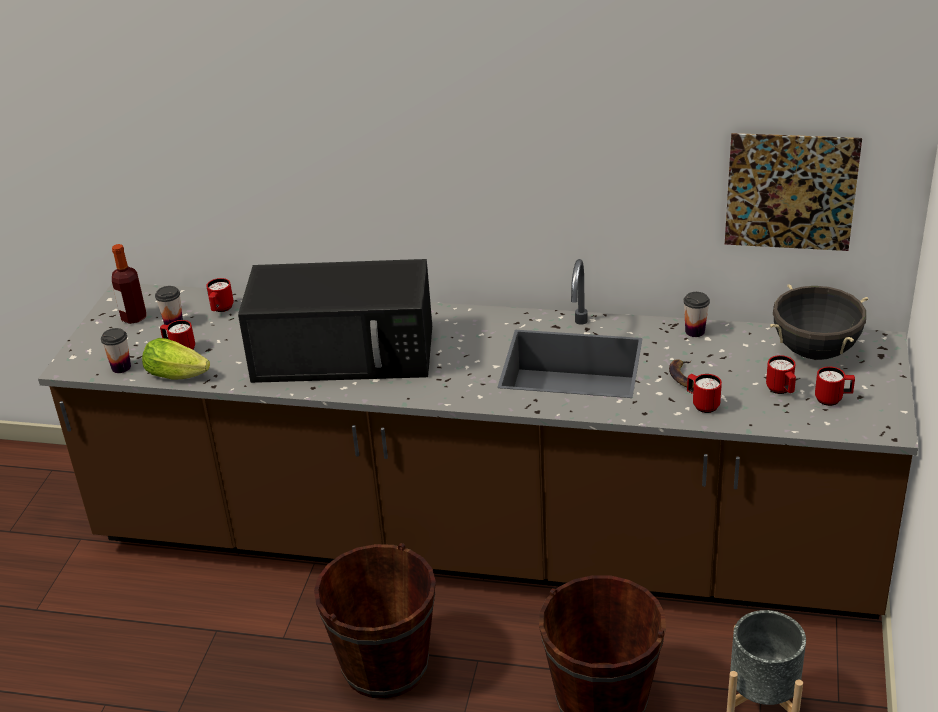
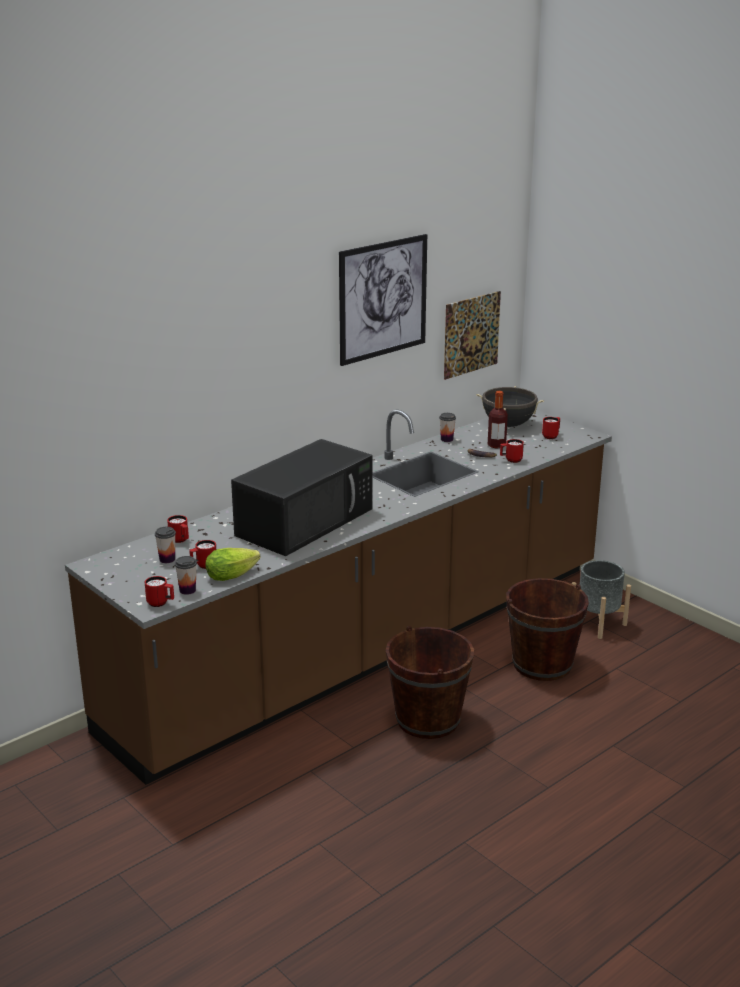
camera: 55 degrees left, 10 degrees down
(134, 317) = (131, 570): bottle -> bottle (496, 445)
(595, 96) = (383, 299): none -> picture
(781, 390) = (527, 442): red mug -> red mug (160, 603)

